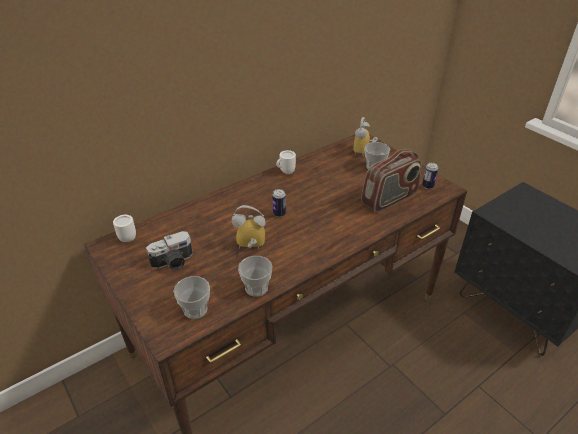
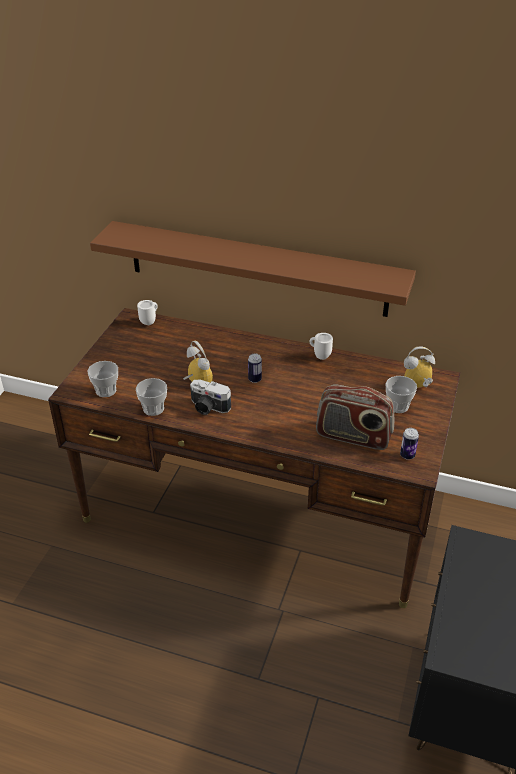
camera: 55 degrees right, 0 degrees up
(173, 262) = (143, 356): camera -> camera (208, 408)
(210, 126) = (256, 268): none -> brown shelf

